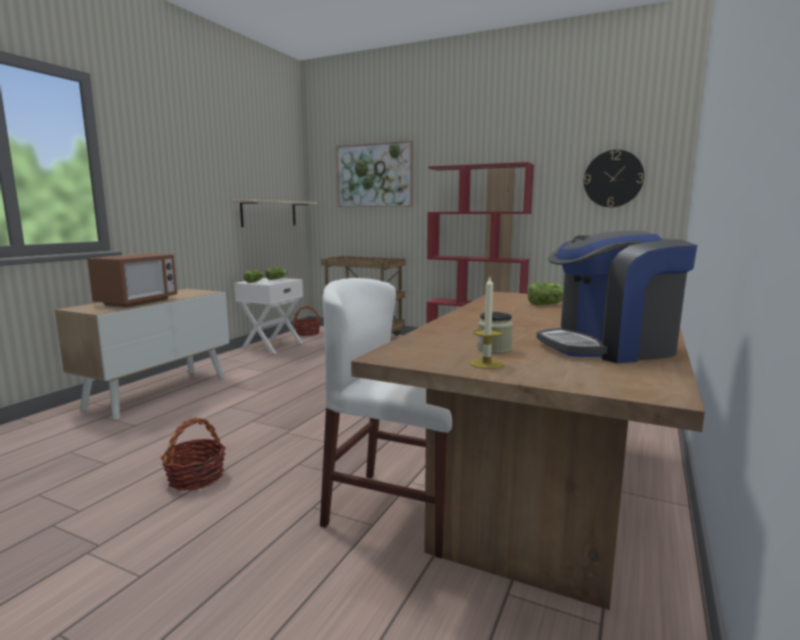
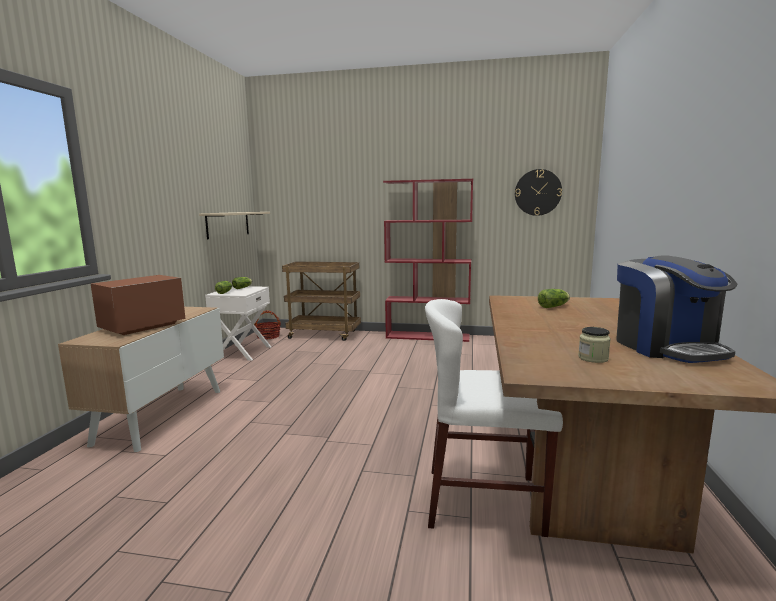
camera: 15 degrees left, 0 degrees up
(137, 302) = (142, 327): microwave -> microwave turned 150 degrees counterclockwise
(196, 477) = (275, 501): basket -> none
(374, 175) = (326, 187): picture -> none
(486, 364) = (611, 374): candle -> none
(609, 347) = (666, 347): coffee machine -> coffee machine turned 75 degrees counterclockwise

